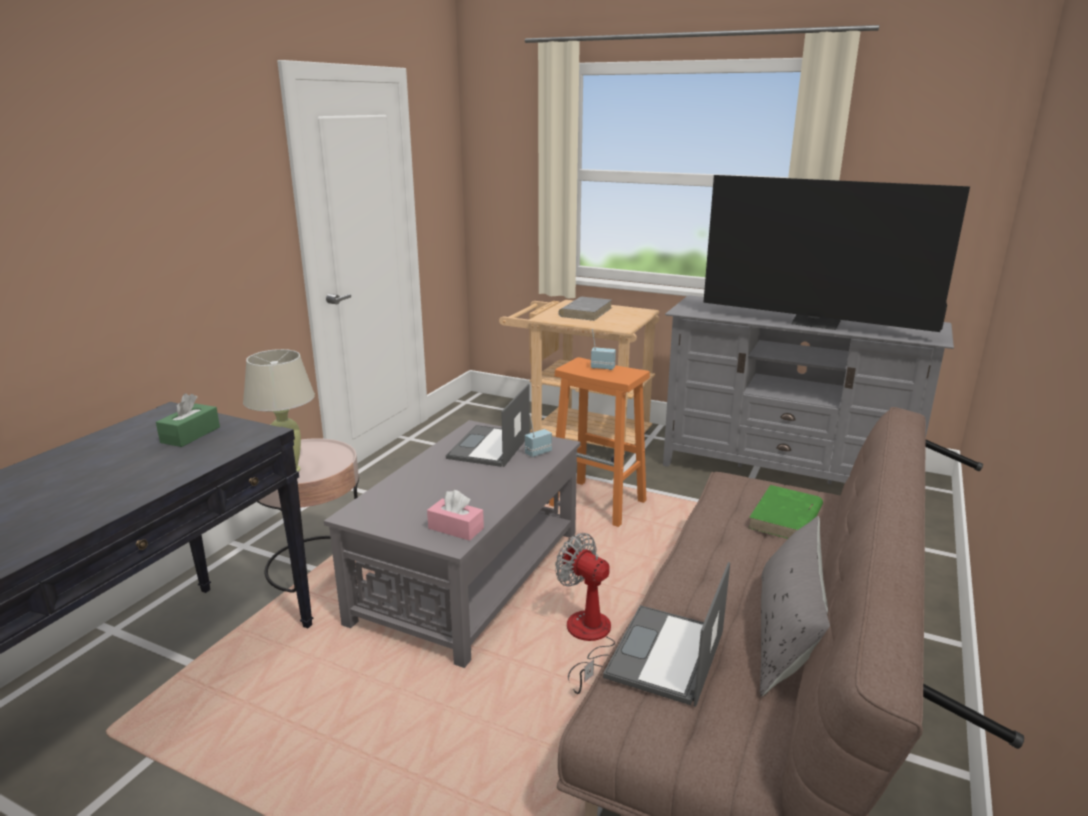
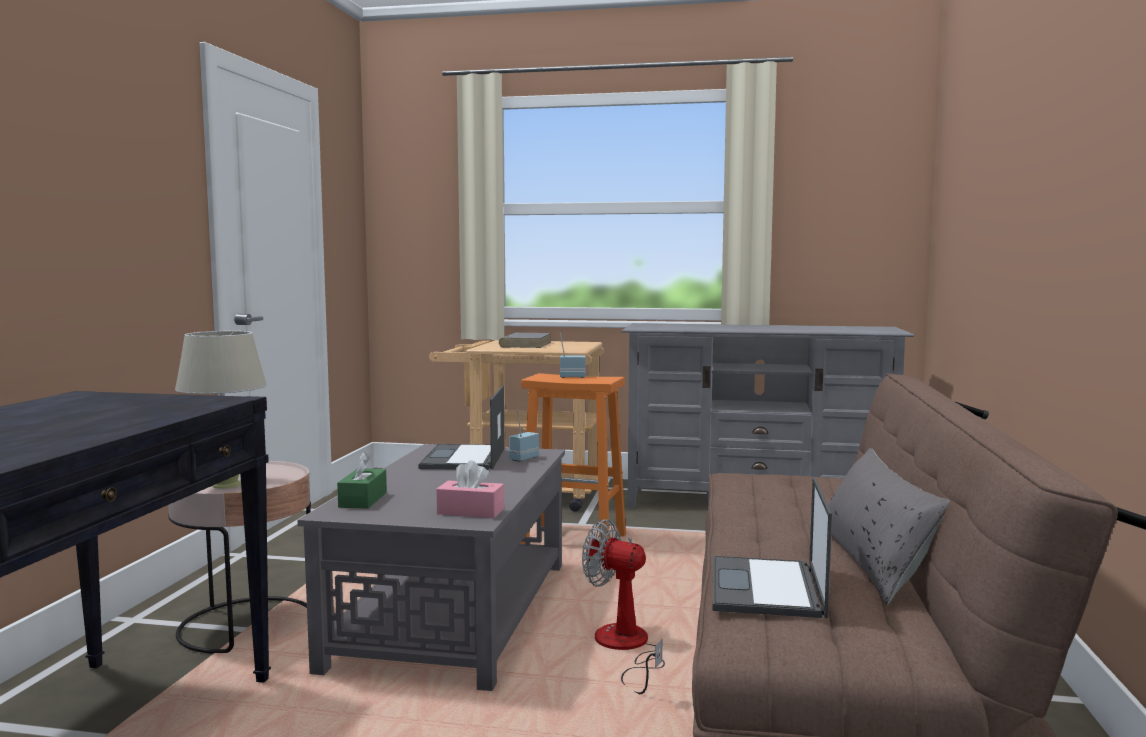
camera: 15 degrees left, 15 degrees down
(190, 435) = (131, 404): green tissue box -> green tissue box (363, 500)
(785, 518) = (810, 492): green book -> none
(816, 323) = (776, 329): television -> none

